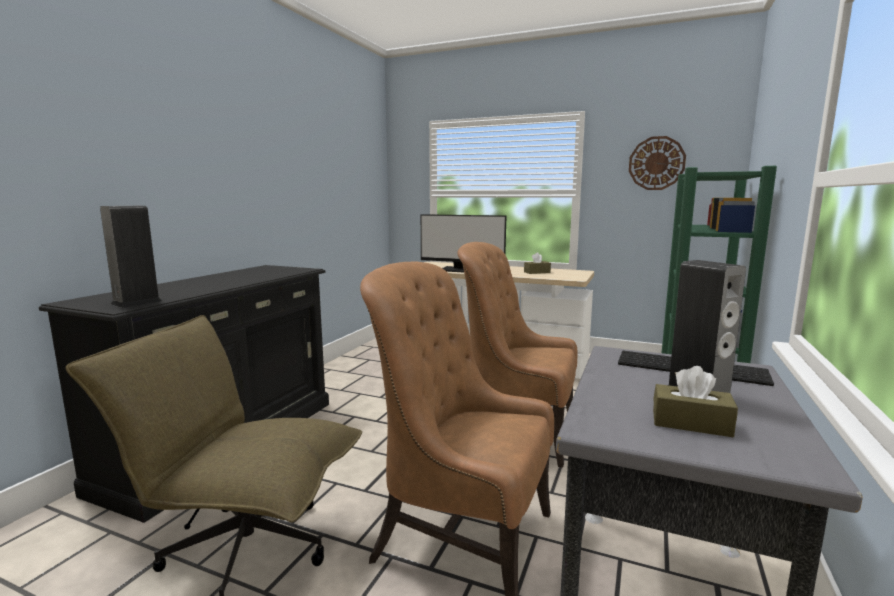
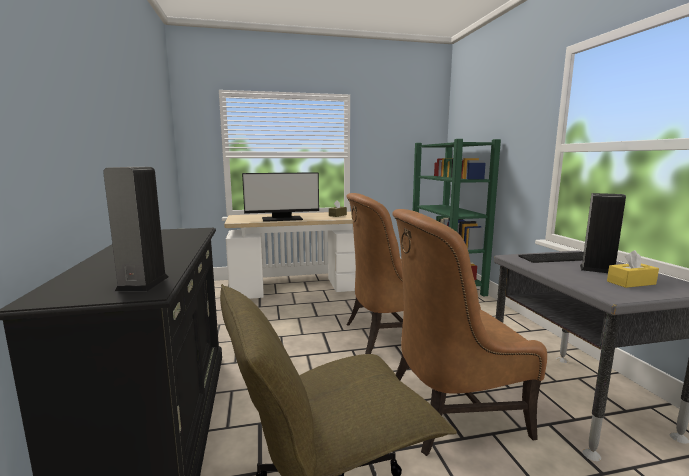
camera: 35 degrees left, 0 degrees up
(656, 163) = (398, 135): wall clock -> none
(691, 423) = (631, 283): brown tissue box -> yellow tissue box

